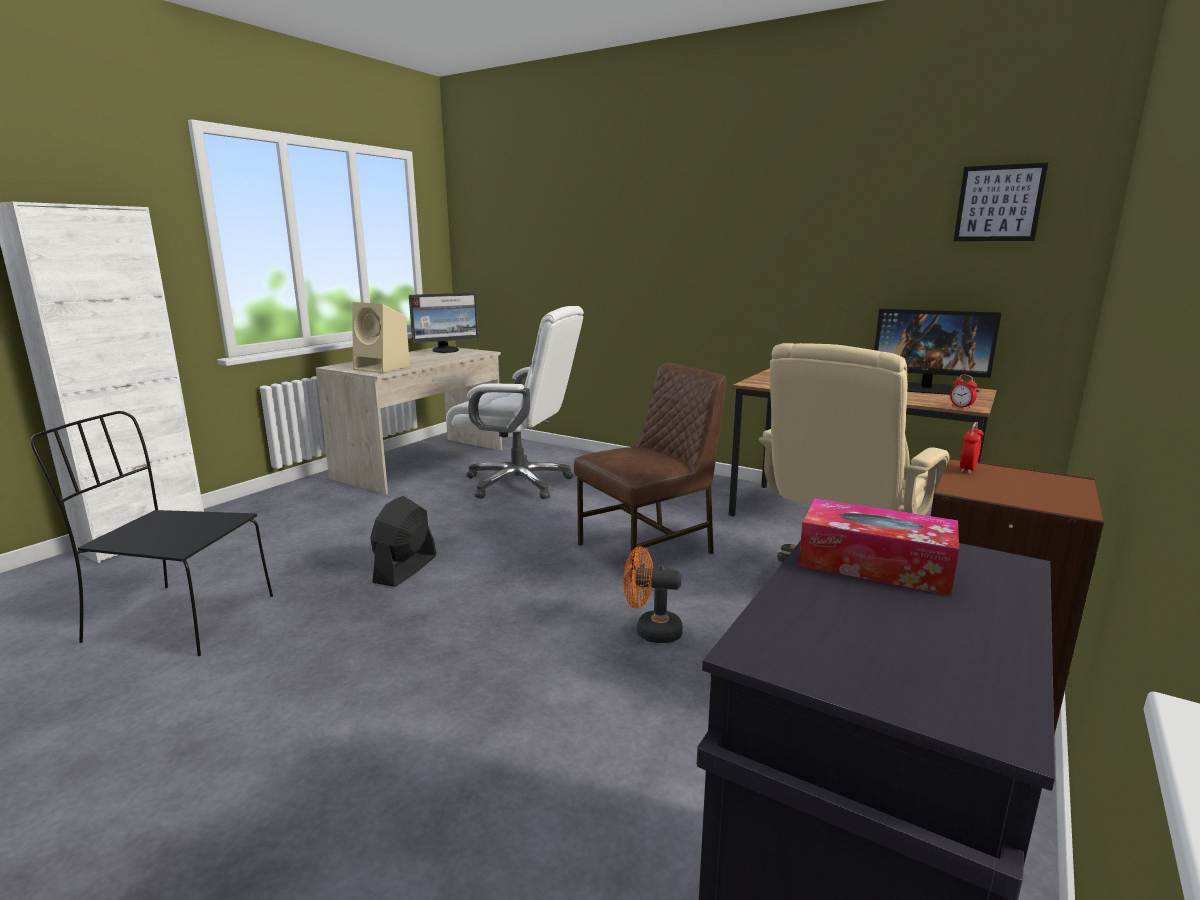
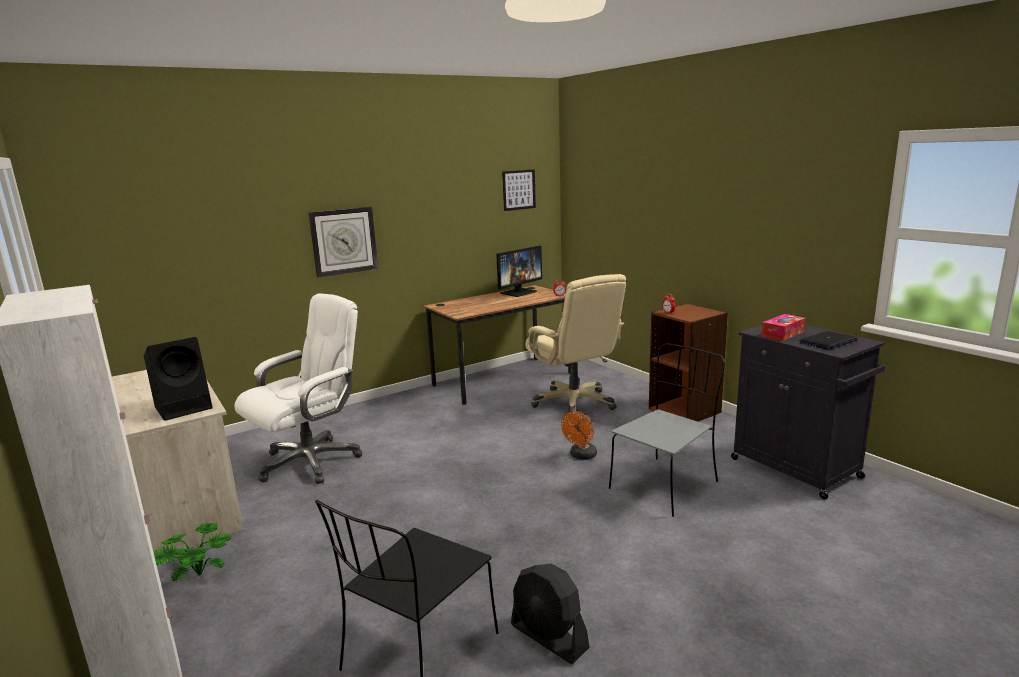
camera: 65 degrees left, 0 degrees up
(311, 500) = (194, 578): none -> potted plant
(383, 368) = (185, 407): beige speaker -> black speaker
(405, 569) = (428, 528): black fan -> black fan (549, 637)
(446, 350) = (137, 378): monitor -> none
(608, 736) = (665, 484): none -> grey chair
(648, 549) = (485, 437): brown chair -> none
(681, 259) = (343, 241): none -> wall clock
(877, 635) = (827, 341): none -> laptop

